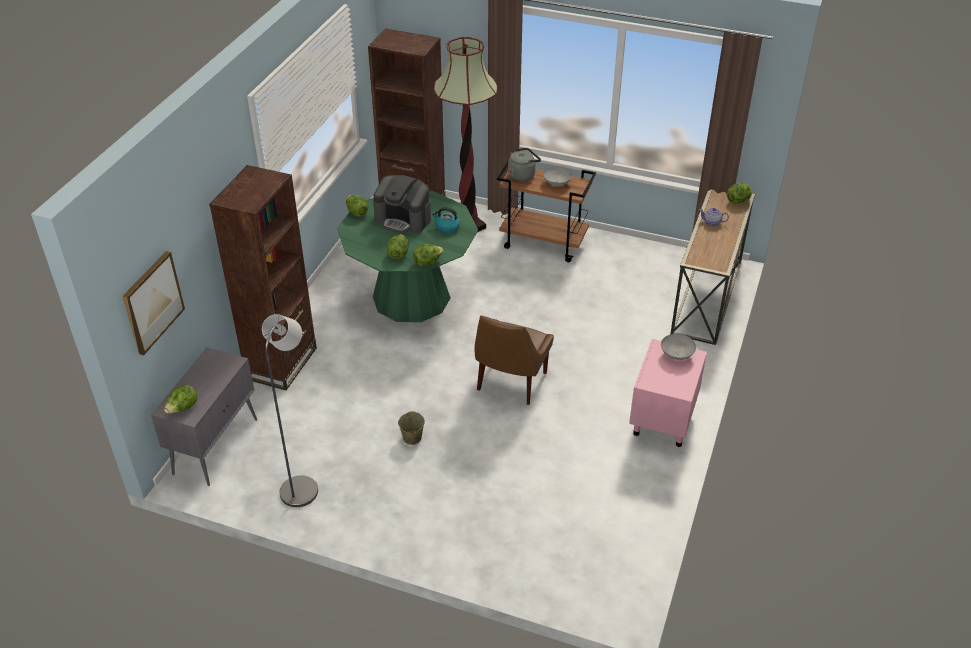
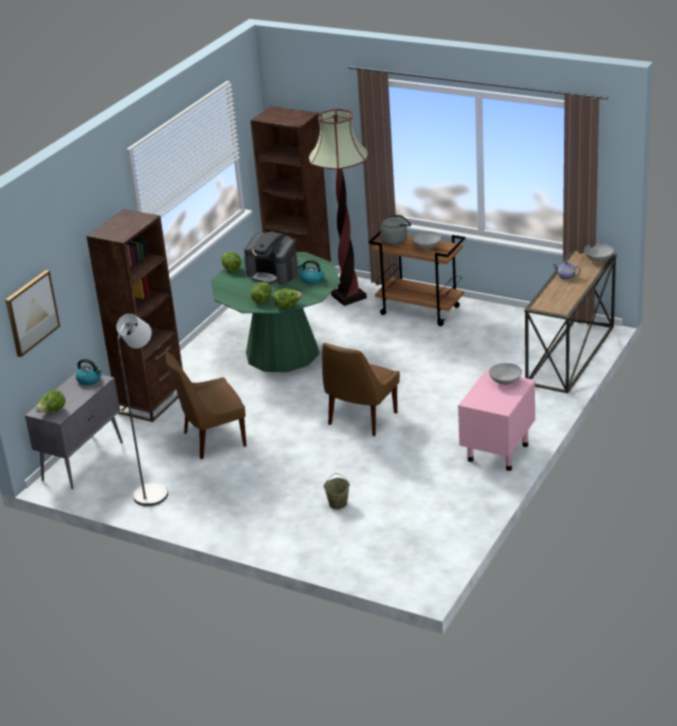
camera: 10 degrees right, 10 degrees down
(220, 362) = (90, 380): none -> kettle
(355, 413) = (212, 440): none -> brown chair
(412, 438) = (260, 459): beige bucket -> beige bucket (338, 504)
(738, 201) = (598, 259): lettuce -> grey bowl

